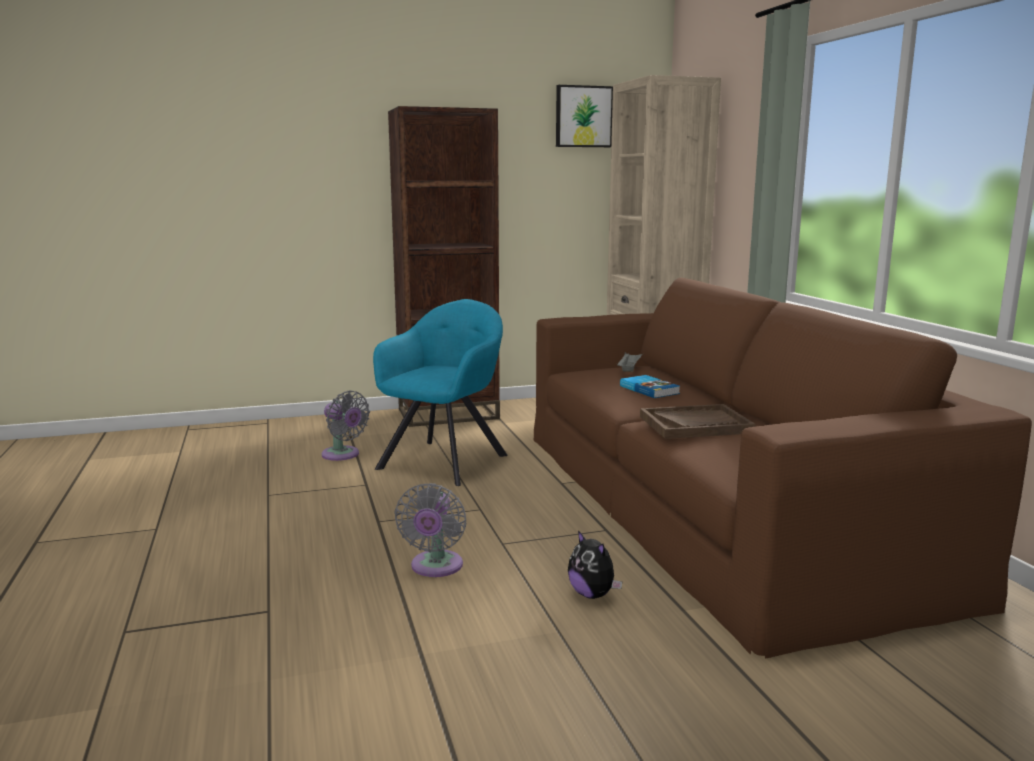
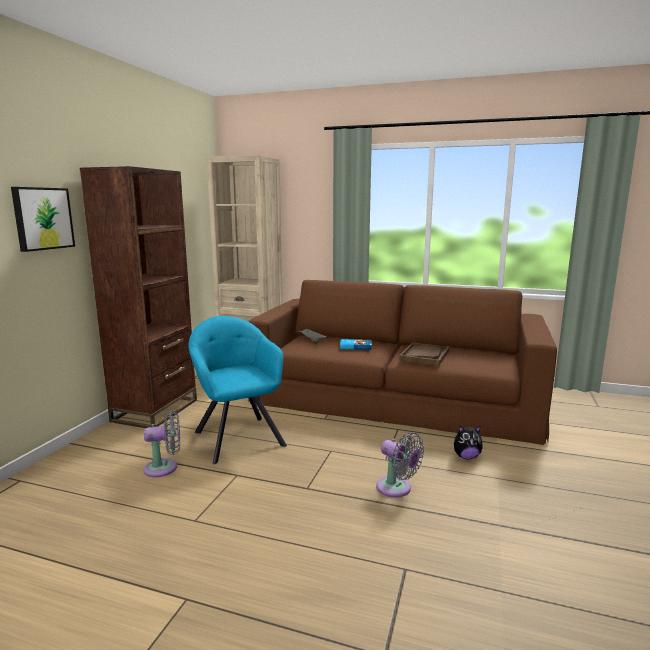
camera: 55 degrees left, 0 degrees up
(583, 116) = (185, 177): picture -> picture (42, 218)

